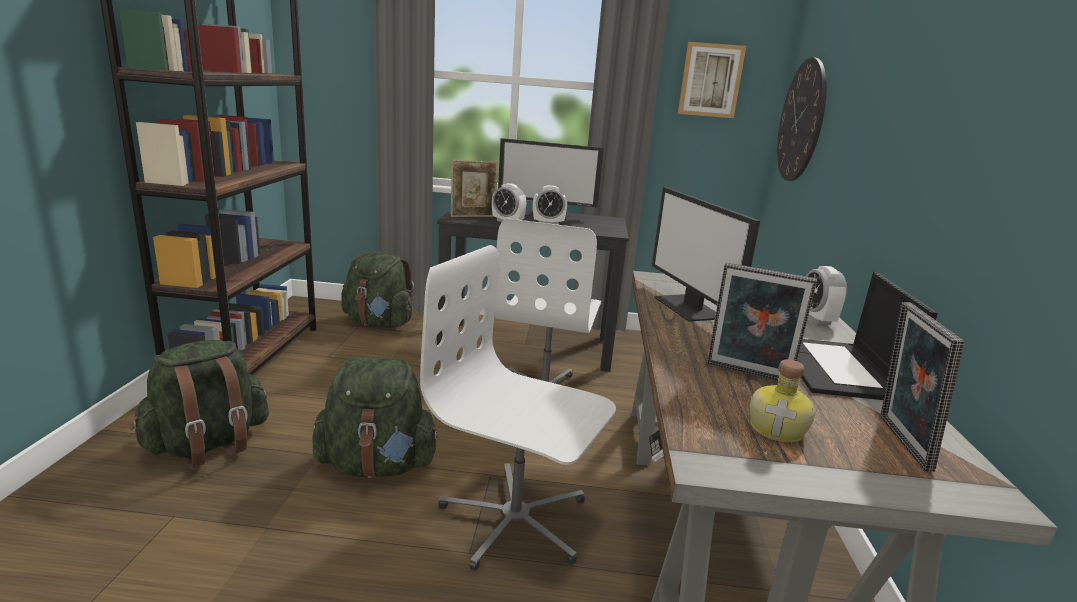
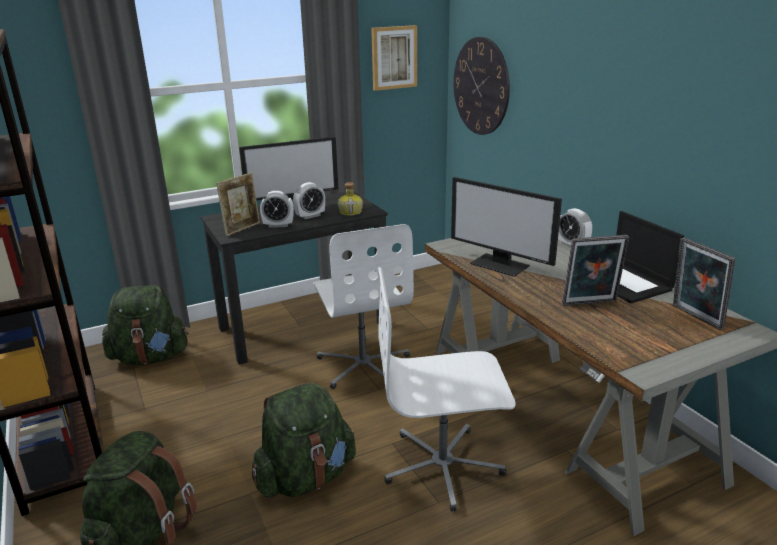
camera: 30 degrees left, 5 degrees up
(778, 429) = (644, 335): bottle -> bottle (351, 212)

